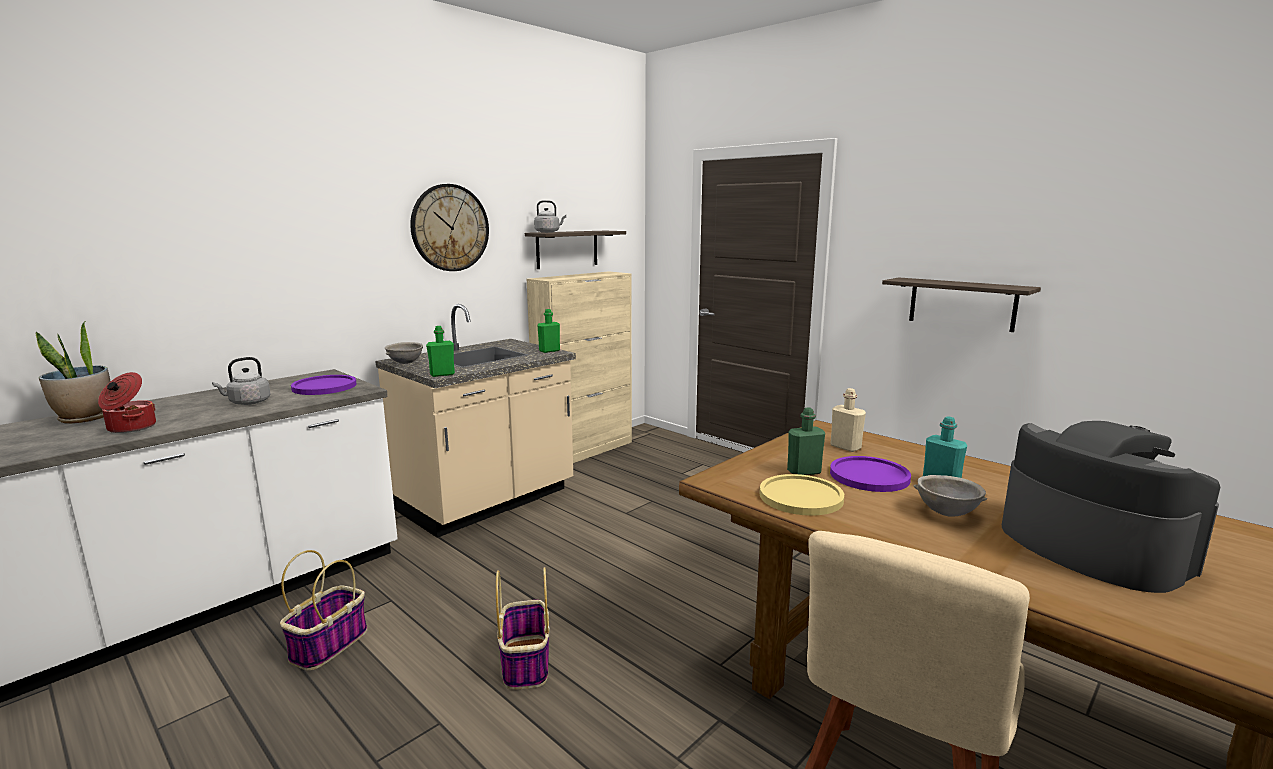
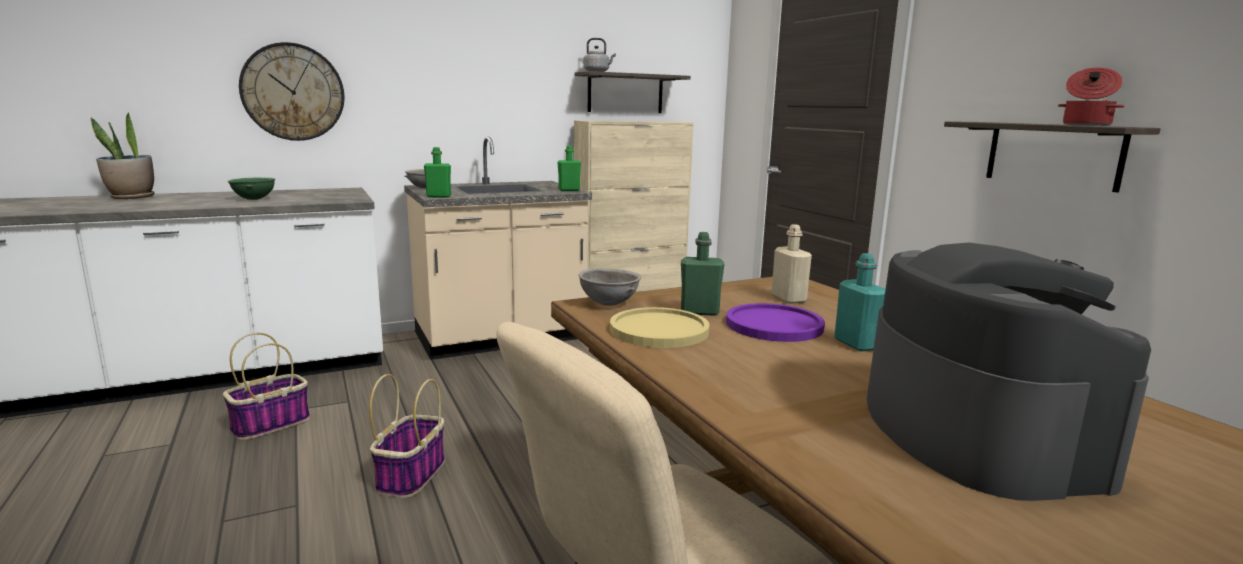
camera: 20 degrees right, 0 degrees up
(130, 427) = (146, 204): cooking pot -> cooking pot (1085, 125)
(247, 403) = (253, 199): grey kettle -> green bowl
(324, 386) = (329, 196): purple plate -> none
(450, 228) = (490, 61): wall clock -> wall clock (293, 92)
(946, 513) = (816, 369): grey bowl -> grey bowl (609, 304)

